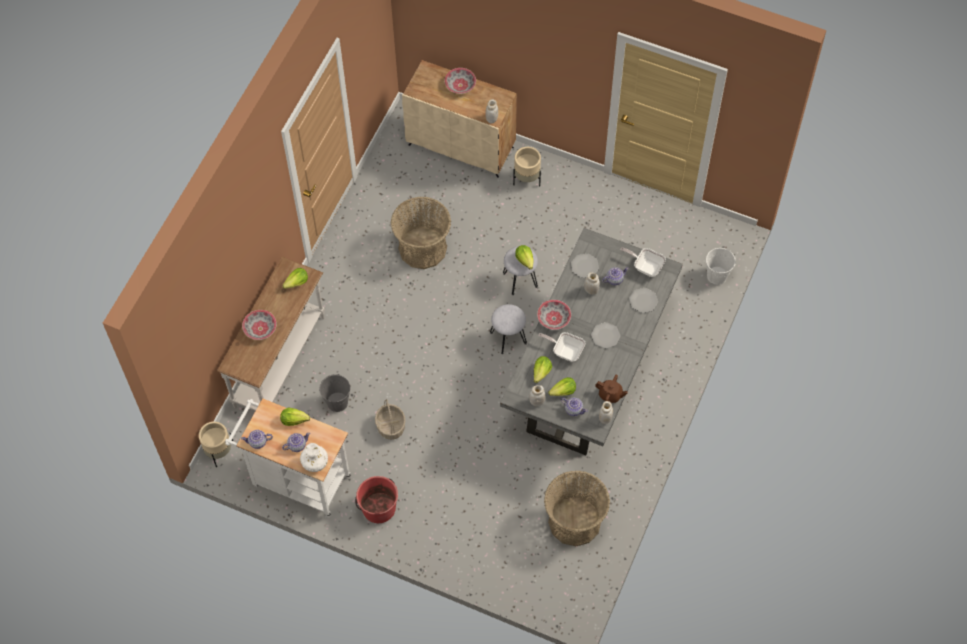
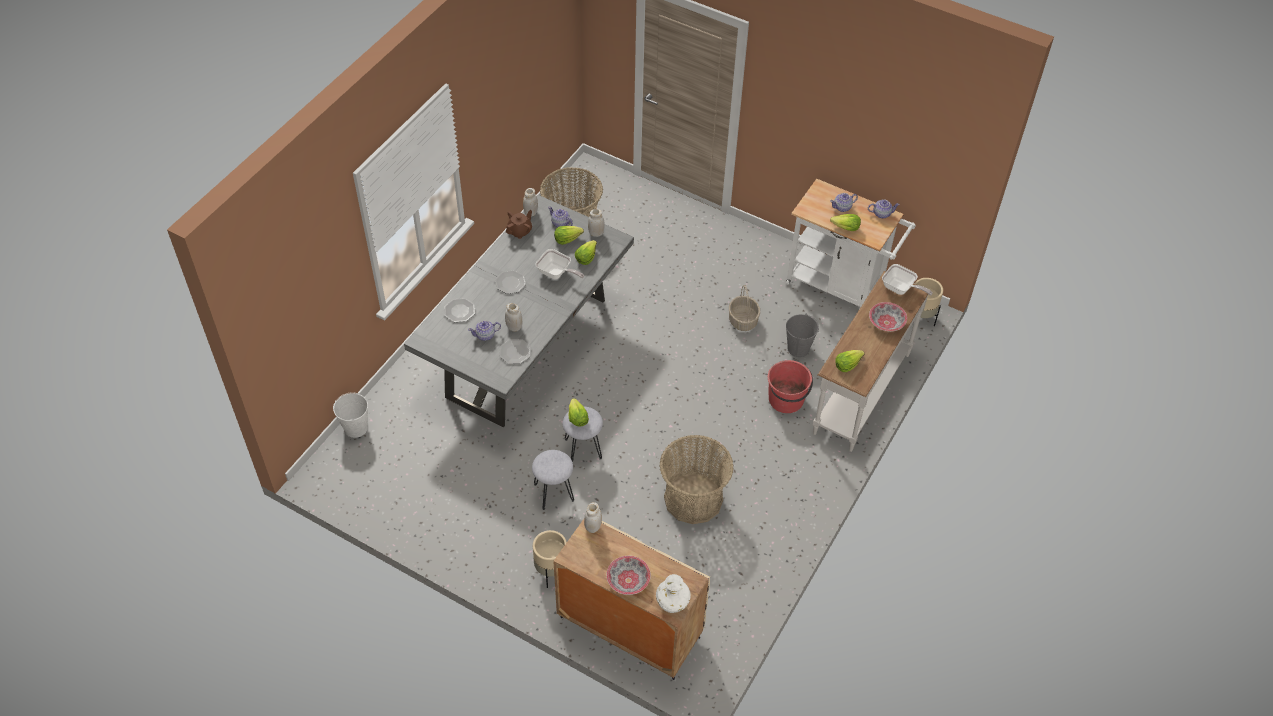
camera: 175 degrees left, 10 degrees down
(315, 464) = (823, 190): white vase -> white vase (672, 604)
(378, 508) = (759, 255): red bucket -> red bucket (786, 400)
(508, 337) = (607, 390): grey stool -> grey stool (554, 493)
(553, 318) = (562, 304): bowl -> none
(610, 395) = (520, 231): brown teapot -> brown teapot turned 105 degrees clockwise
(645, 266) = (446, 344): frying pan -> frying pan (900, 289)

